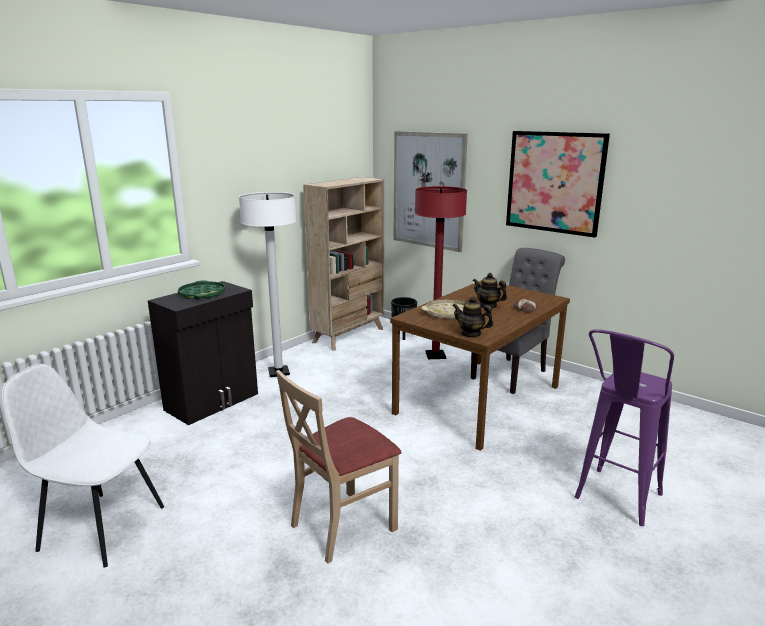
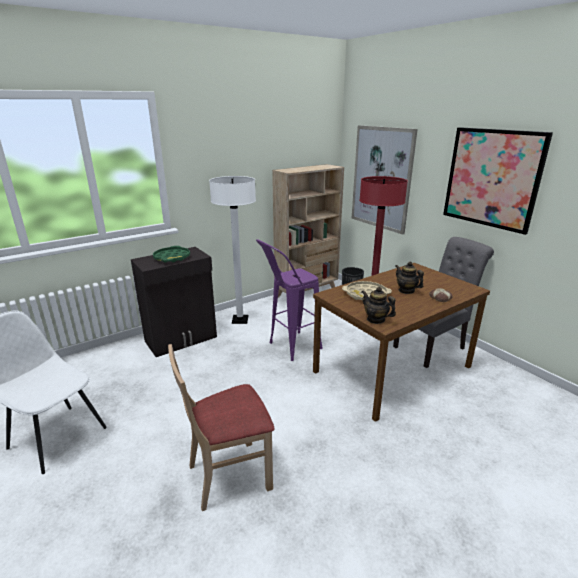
camera: 15 degrees right, 5 degrees up
(613, 503) = (486, 506): purple stool -> purple stool (288, 348)

